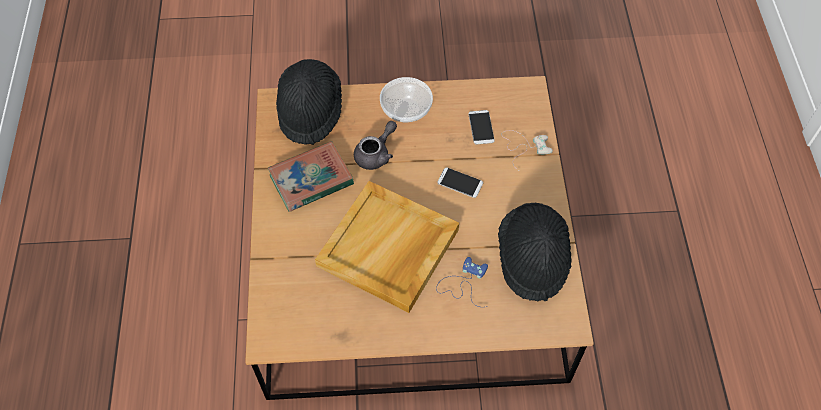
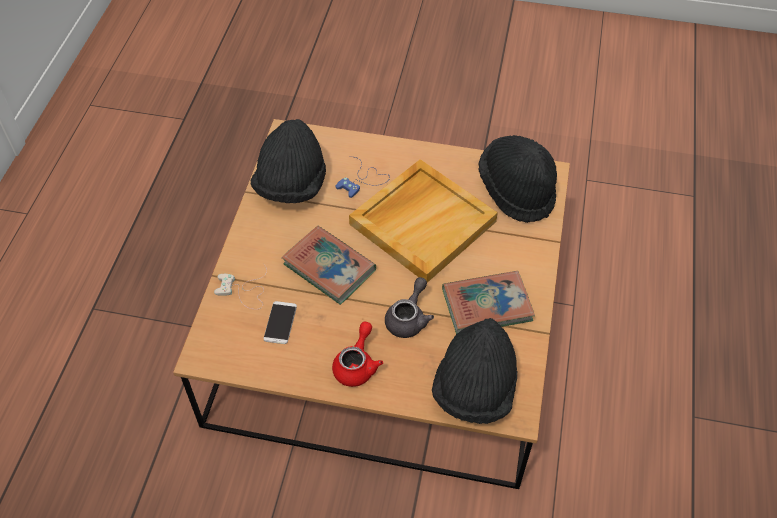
camera: 165 degrees left, 5 degrees down
(300, 309) = (517, 190): none -> black hat
(376, 154) = (408, 318): grey teapot -> grey teapot turned 150 degrees clockwise
(406, 109) = (357, 365): bowl -> red teapot
(460, 183) = (329, 268): phone -> book

